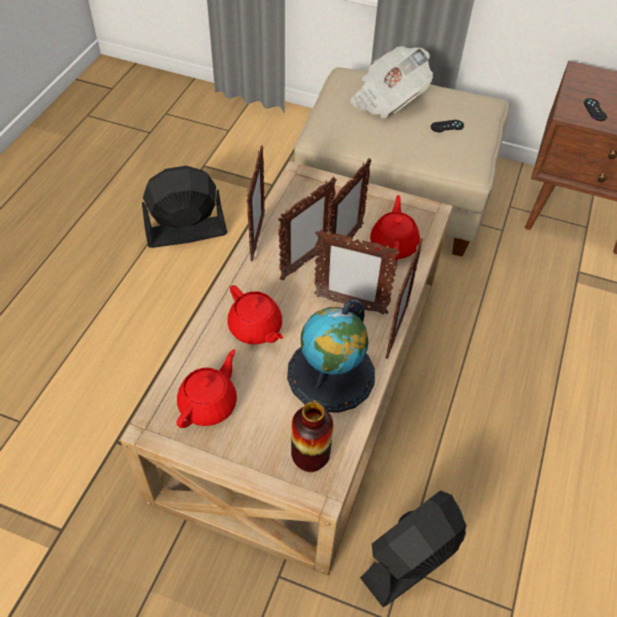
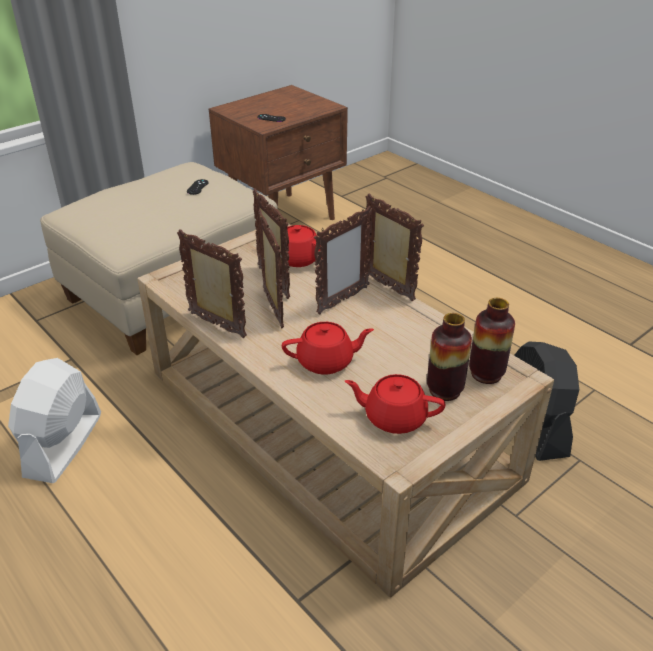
camera: 60 degrees left, 15 degrees down
(185, 232) = (63, 445): black fan -> white fan
(209, 404) = (394, 417): red teapot -> red teapot turned 45 degrees counterclockwise
(266, 430) = (444, 390): none -> vase
(331, 374) = (409, 334): globe -> none
(388, 99) = (130, 201): newspaper -> none

